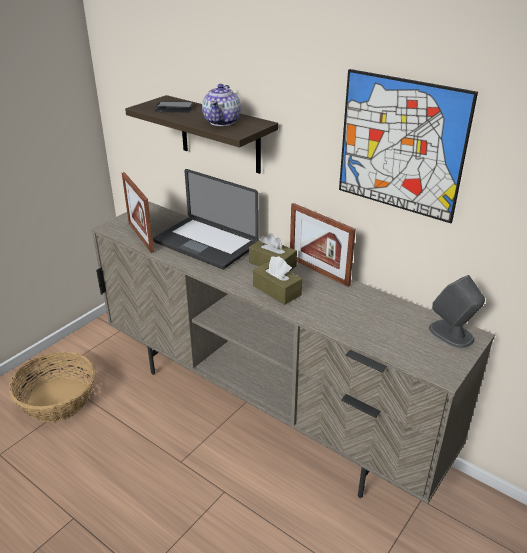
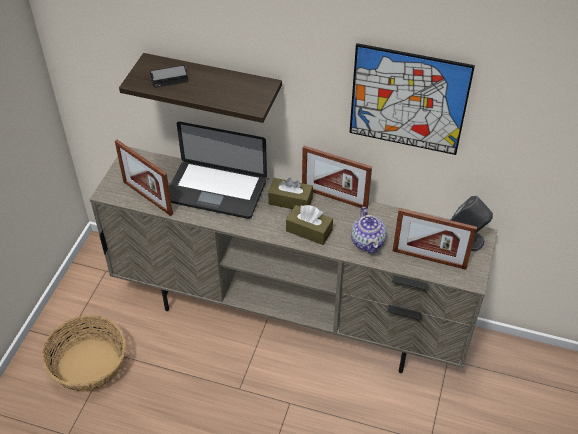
camera: 20 degrees left, 15 degrees up
(222, 122) = (230, 91): teapot -> teapot (368, 241)
(398, 342) = (429, 259): none -> picture frame

